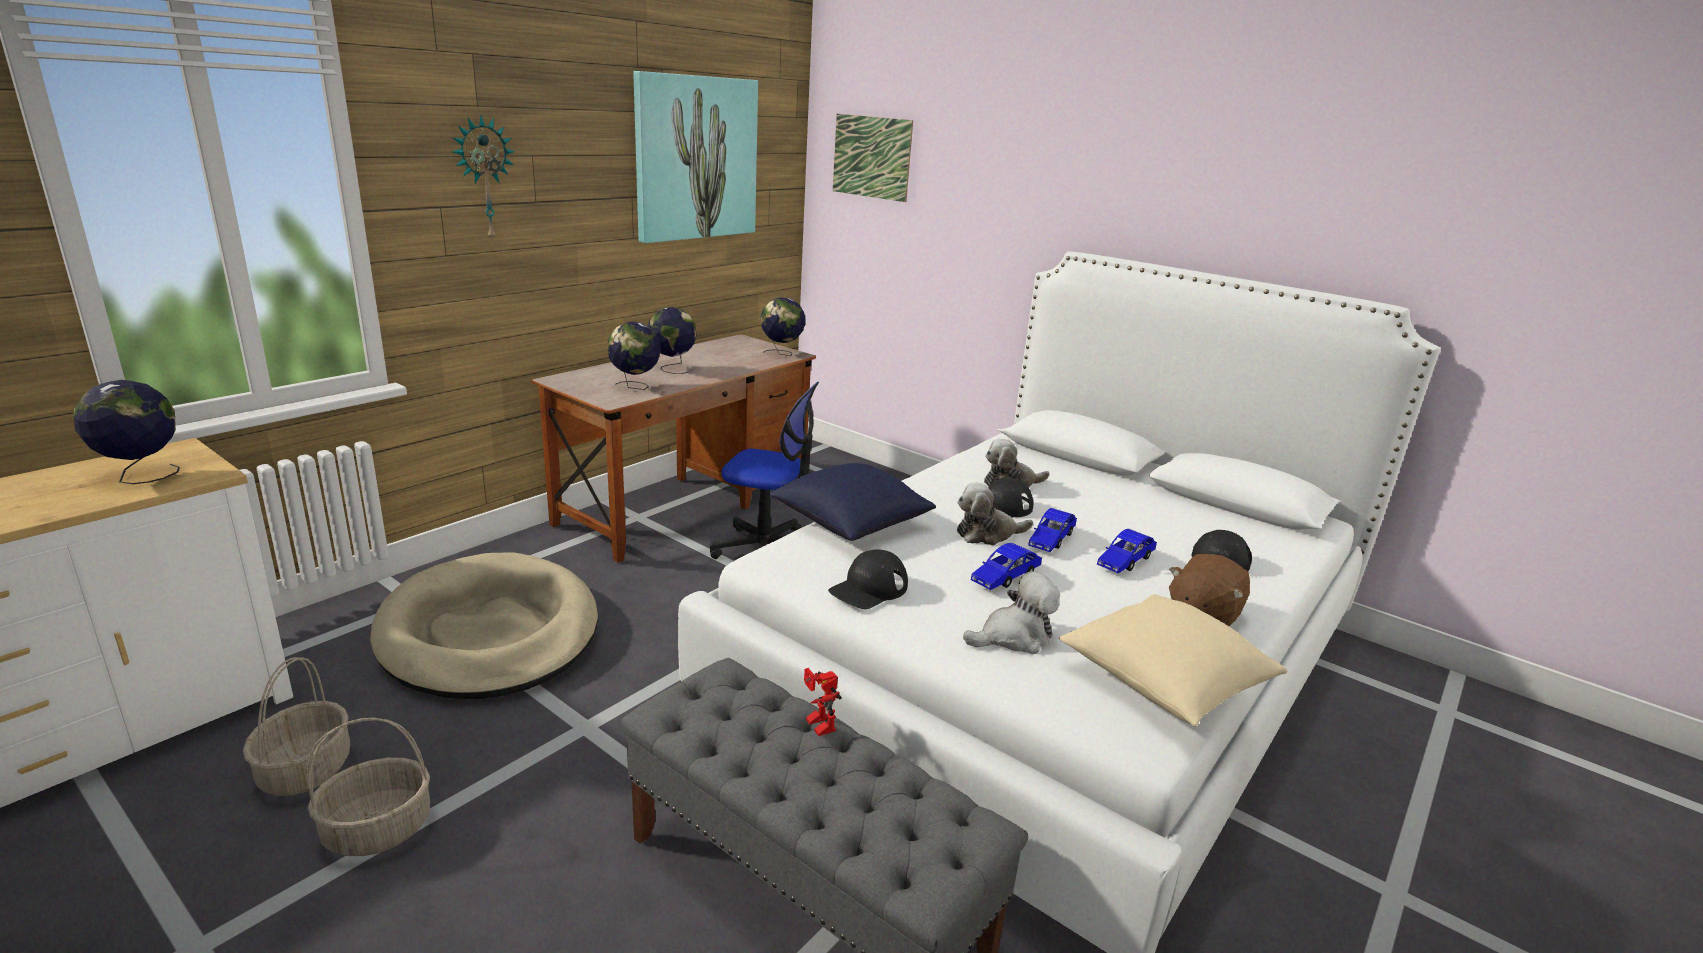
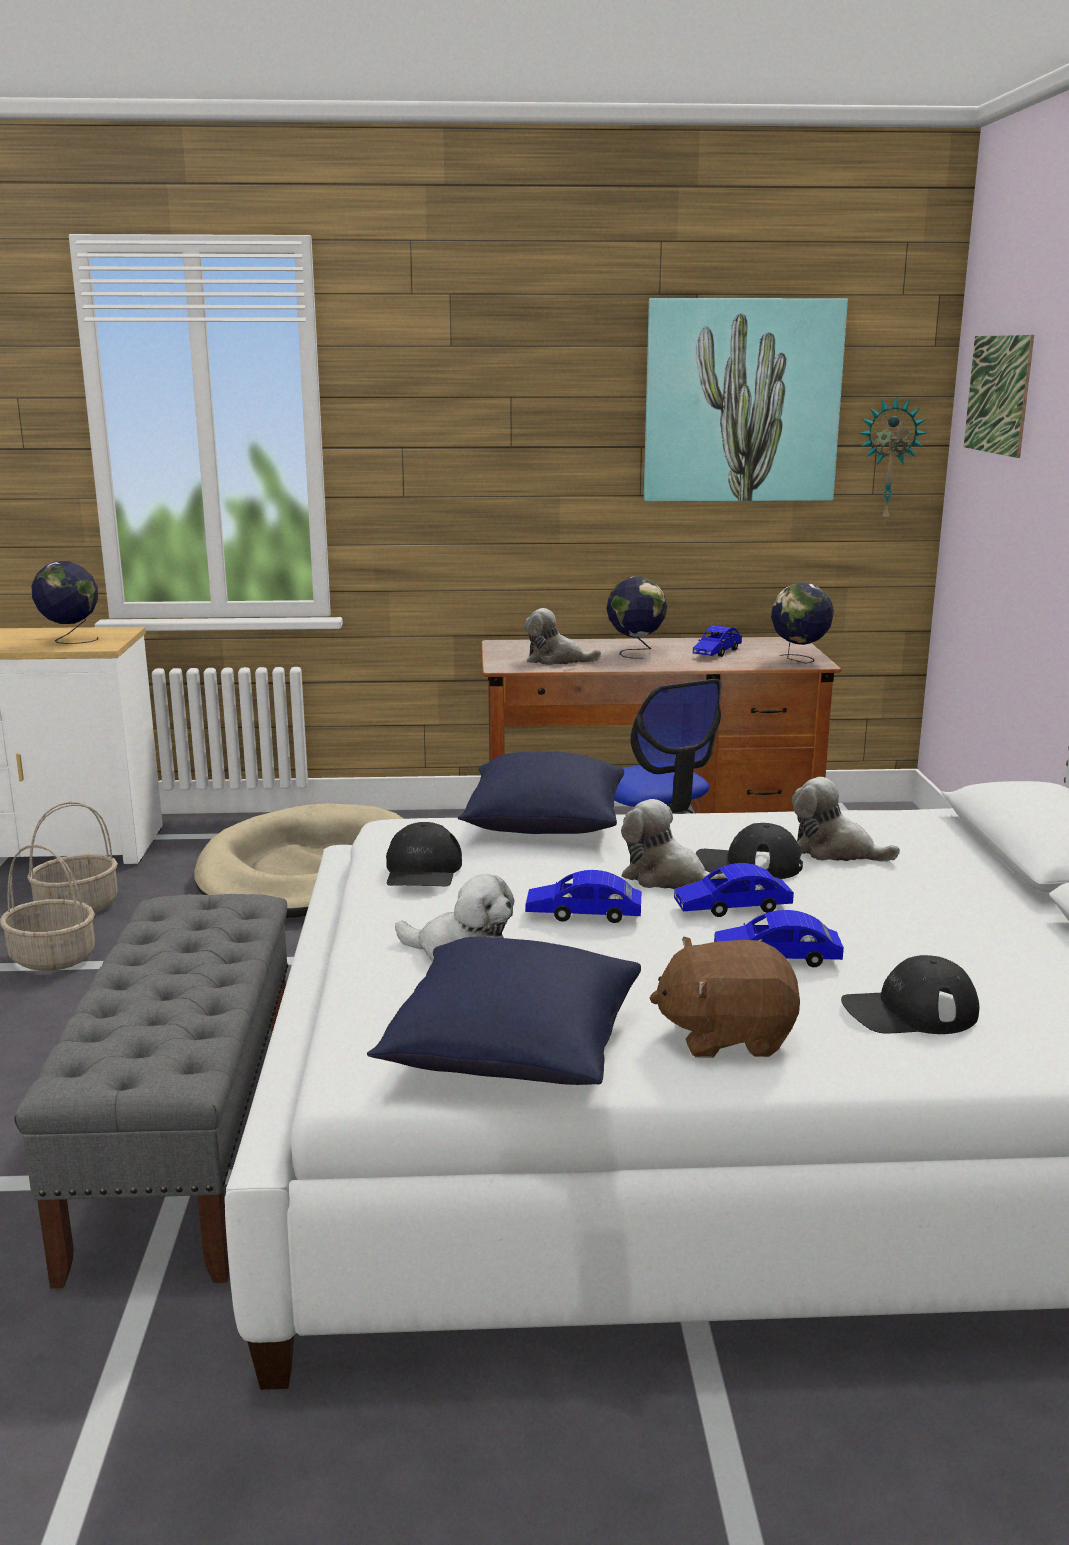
camera: 50 degrees right, 5 degrees down
(483, 179) = (449, 420): wall clock -> wall clock (888, 460)
(635, 387) = (556, 660): globe -> plush toy
(723, 357) = (717, 653): none -> blue toy car
(816, 724) = (227, 959): toy robot -> none
(868, 589) = (422, 871): black cap -> black cap turned 90 degrees counterclockwise
(1163, 682) = (511, 1051): beige pillow -> blue pillow

